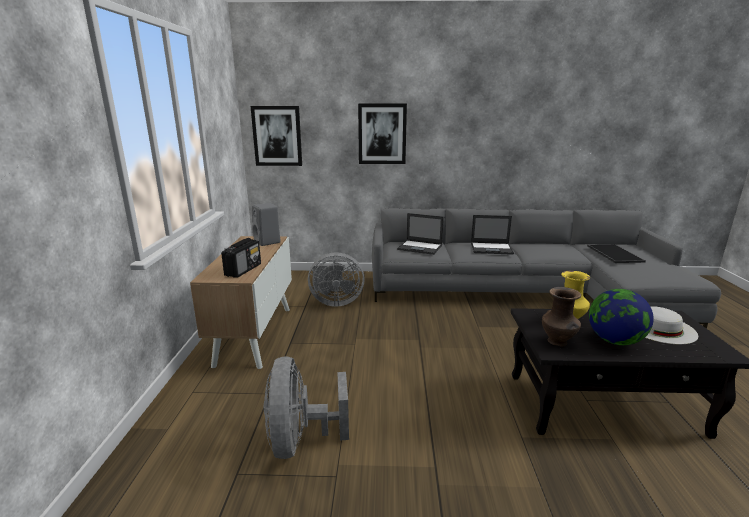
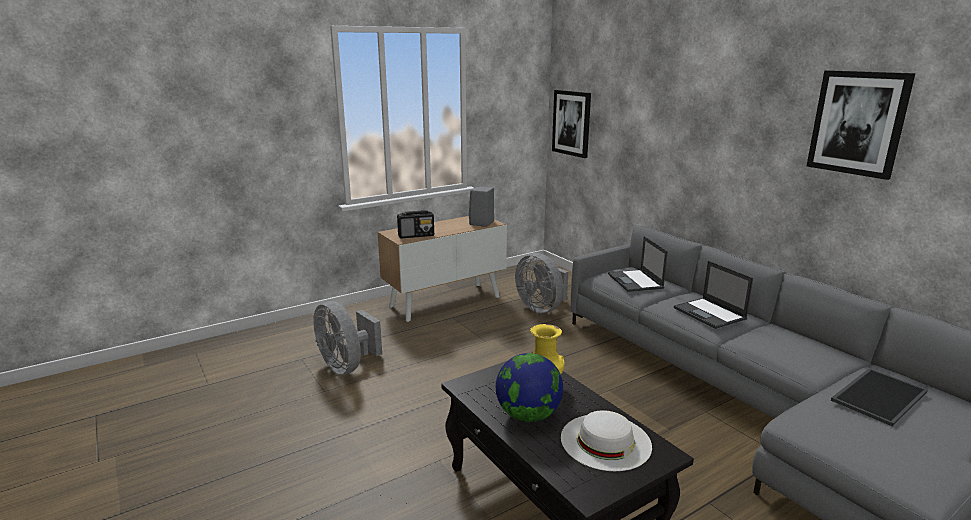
camera: 55 degrees right, 0 degrees up
(301, 440) = (346, 366): grey fan -> grey fan turned 90 degrees counterclockwise
(382, 134) = (660, 134): picture -> picture (858, 123)
(558, 342) = (486, 385): brown vase -> none

